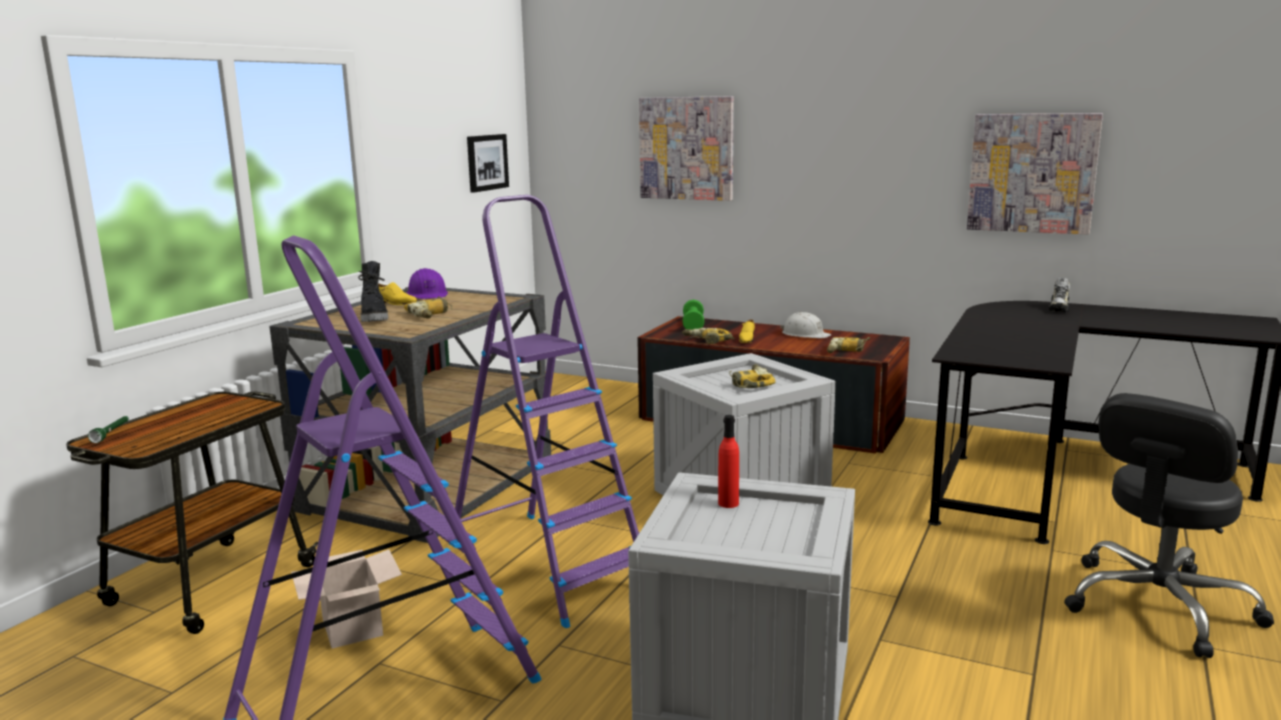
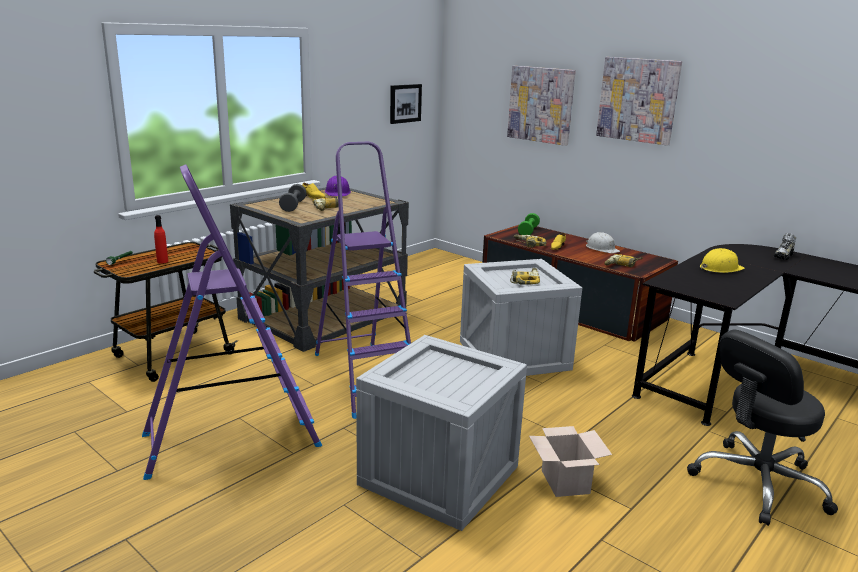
camera: 15 degrees right, 5 degrees up
(350, 627) = (234, 394): cardboard box -> cardboard box (564, 481)
(375, 318) = (293, 206): black boot -> grey dumbbell
(728, 503) = (442, 360): red bottle -> red bottle (162, 261)
(1004, 331) = (720, 268): none -> yellow hard hat
(1032, 173) = (782, 149): picture -> picture (638, 100)

